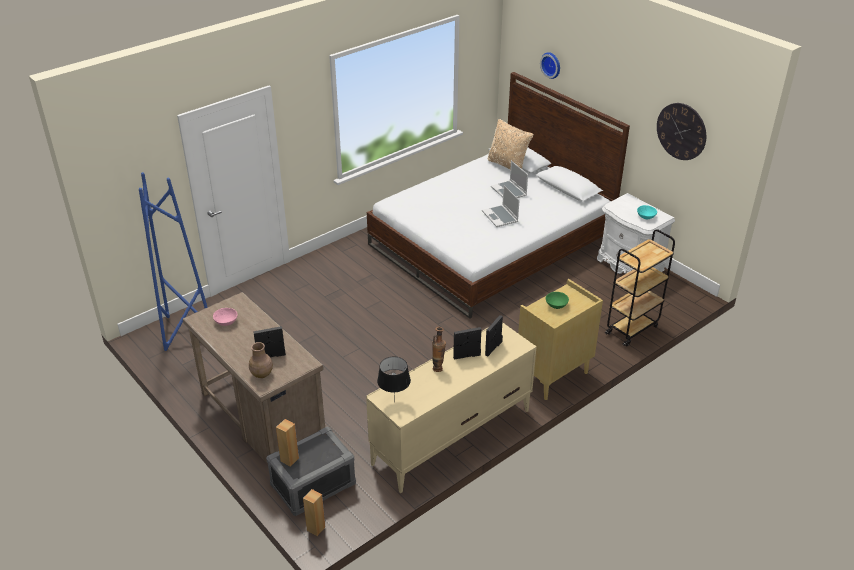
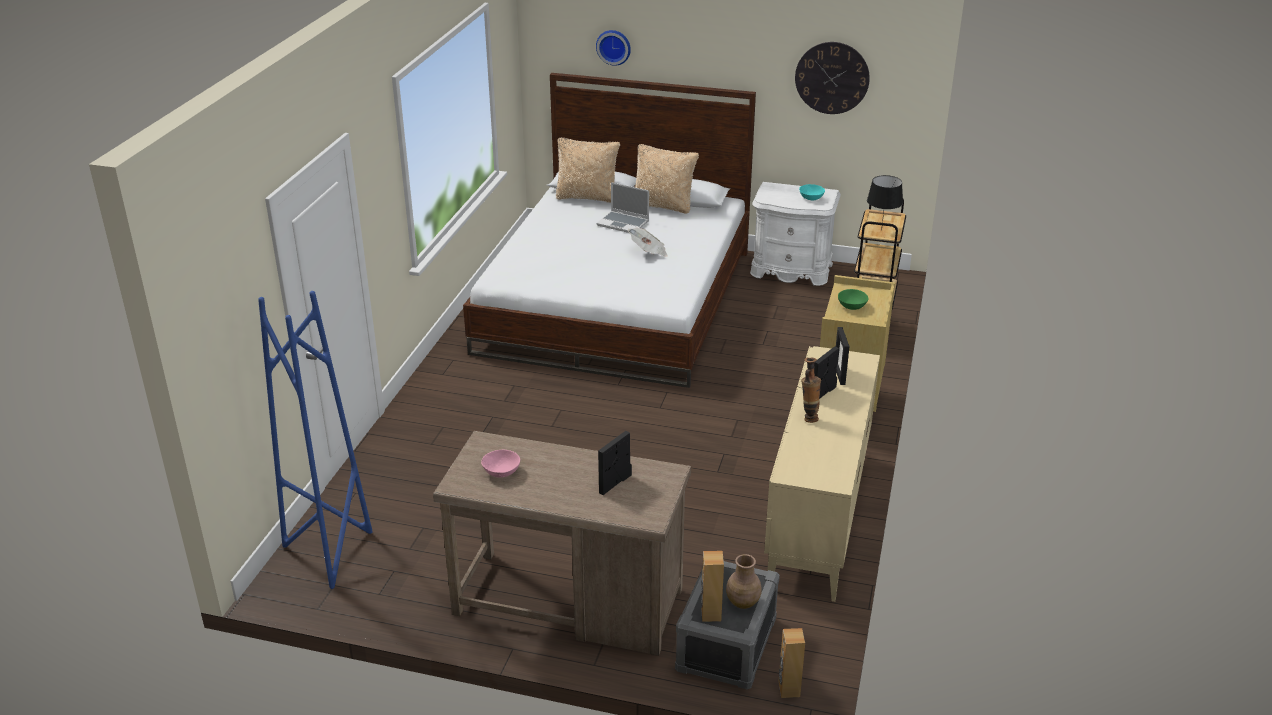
camera: 35 degrees left, 5 degrees down
(262, 374) = (631, 508): brown vase -> brown vase (743, 602)
(394, 402) = (811, 473): black table lamp -> black table lamp (881, 230)
(500, 217) = (648, 252): laptop -> newspaper
(548, 189) = (663, 207): none -> beige pillow

